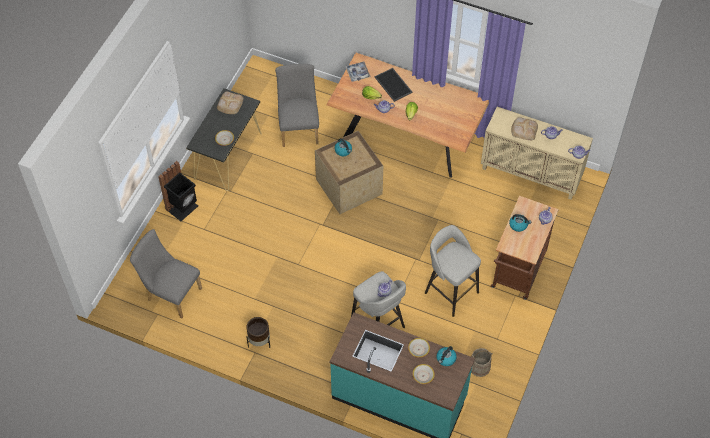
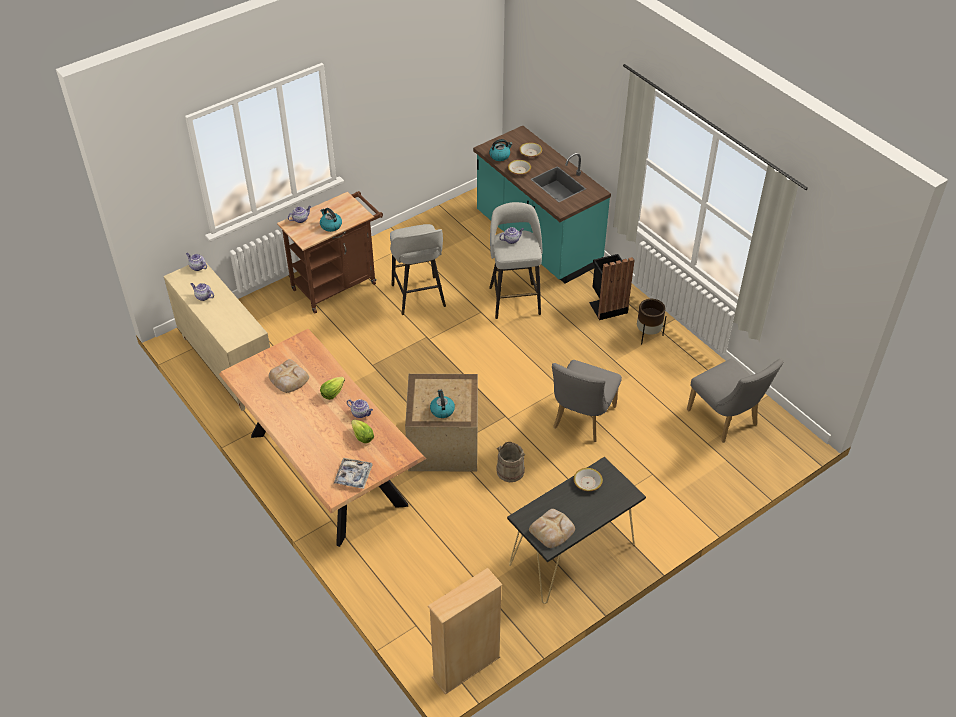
camera: 150 degrees left, 10 degrees down
(183, 208) = (667, 511): black trash can -> black trash can (607, 306)
(251, 74) = (466, 667): none -> beige bookcase
(299, 127) = (452, 549): grey chair -> grey chair (581, 420)
(394, 85) = (320, 438): tray -> none
(479, 367) = (444, 232): beige bucket -> beige bucket (510, 471)
(524, 130) = (225, 315): bread -> bread (289, 379)

